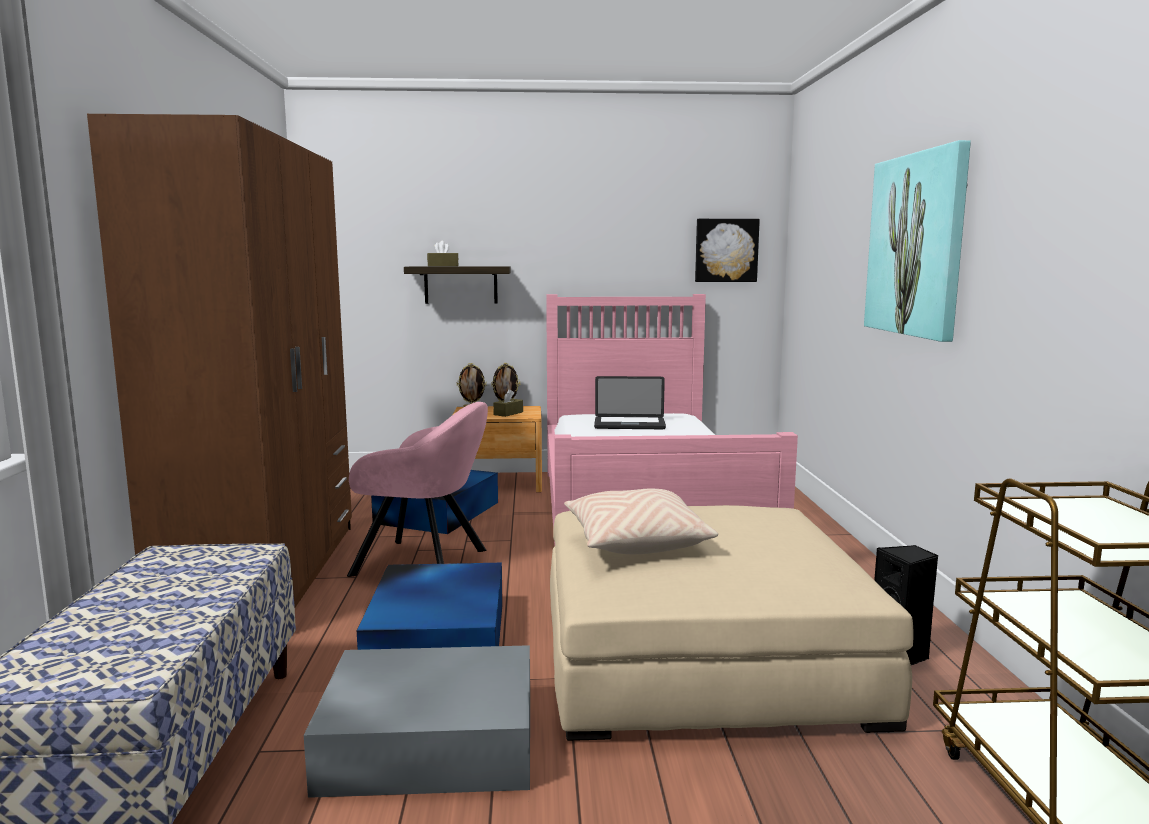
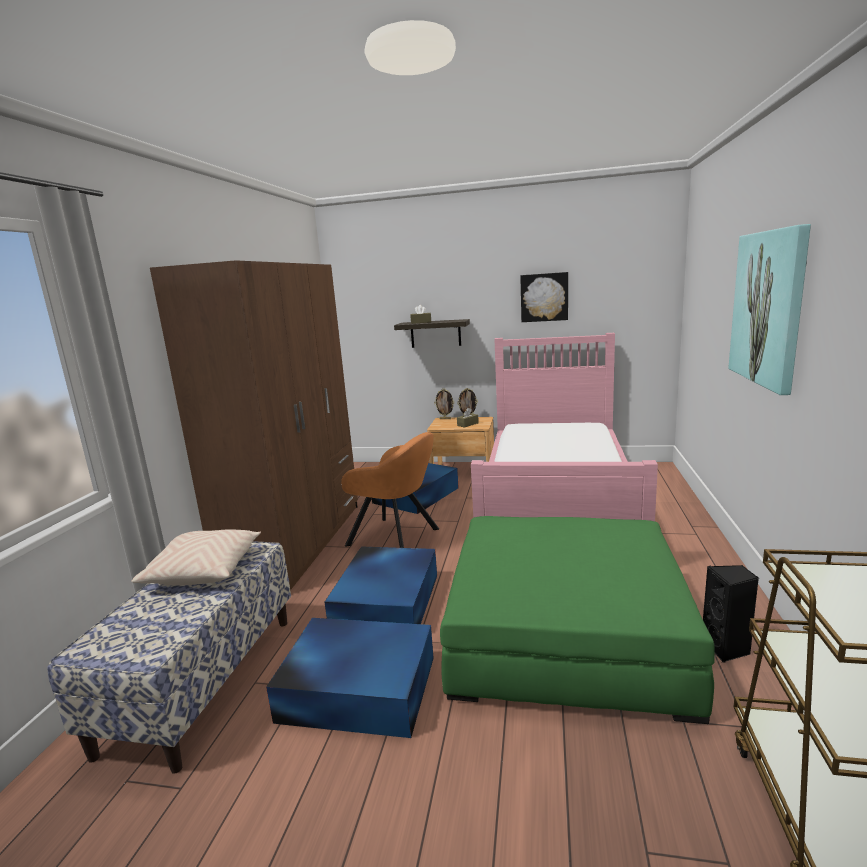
camera: 15 degrees right, 5 degrees up
(426, 563) = (397, 538): pink armchair -> orange armchair
(427, 741) = (356, 687): grey storage box -> blue storage box
(629, 425) = (551, 435): laptop -> none
(635, 542) = (510, 554): beige pillow -> beige pillow (204, 570)
(701, 656) = (565, 634): beige ottoman -> green ottoman
(726, 250) = (632, 298): picture -> picture (544, 297)

